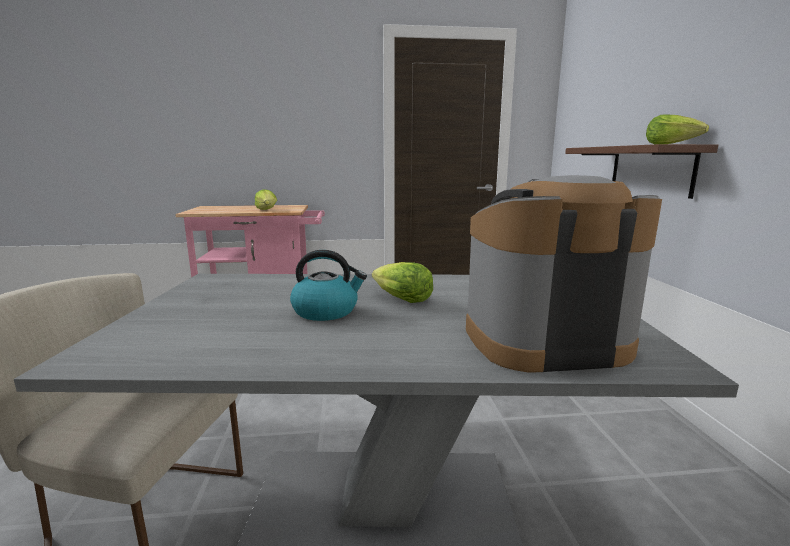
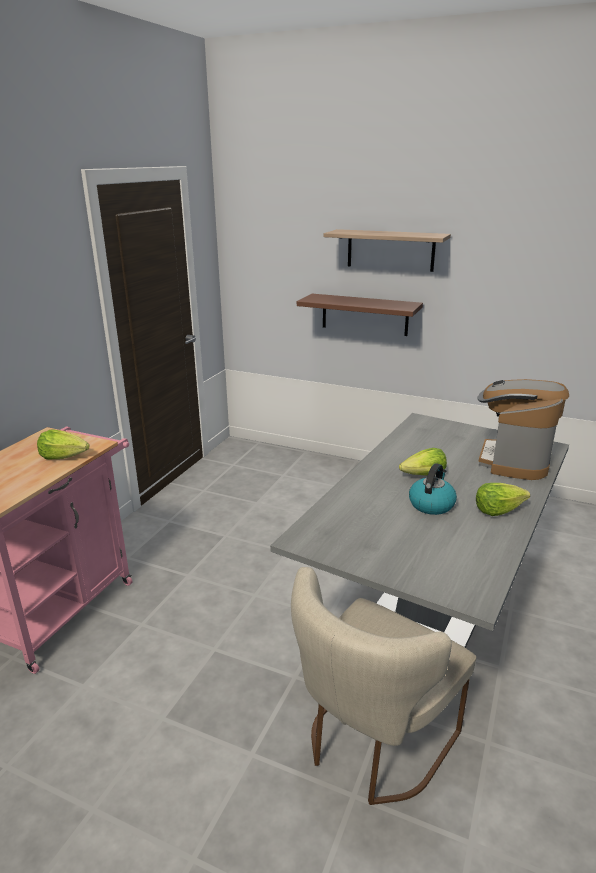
camera: 60 degrees left, 10 degrees up
(671, 144) = (394, 302): lettuce -> lettuce (498, 510)
(689, 72) = (390, 250): none -> shelf

